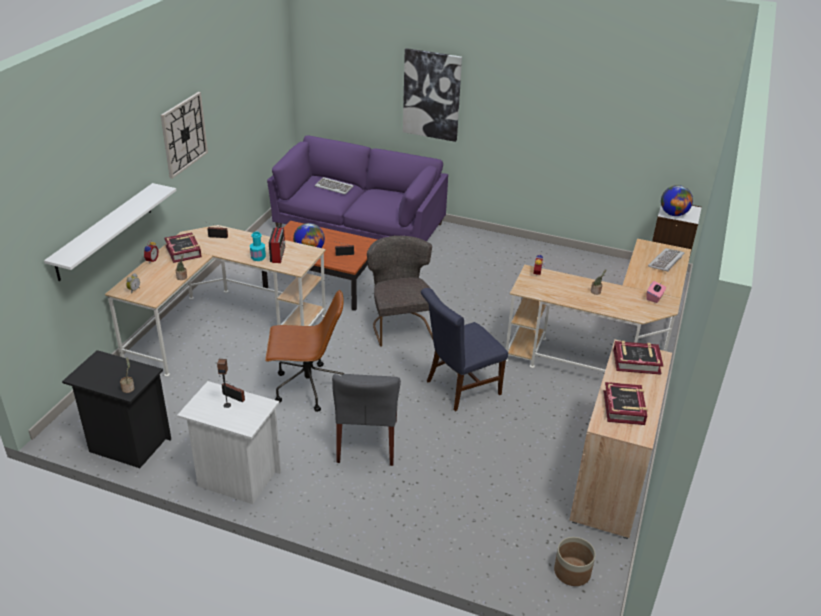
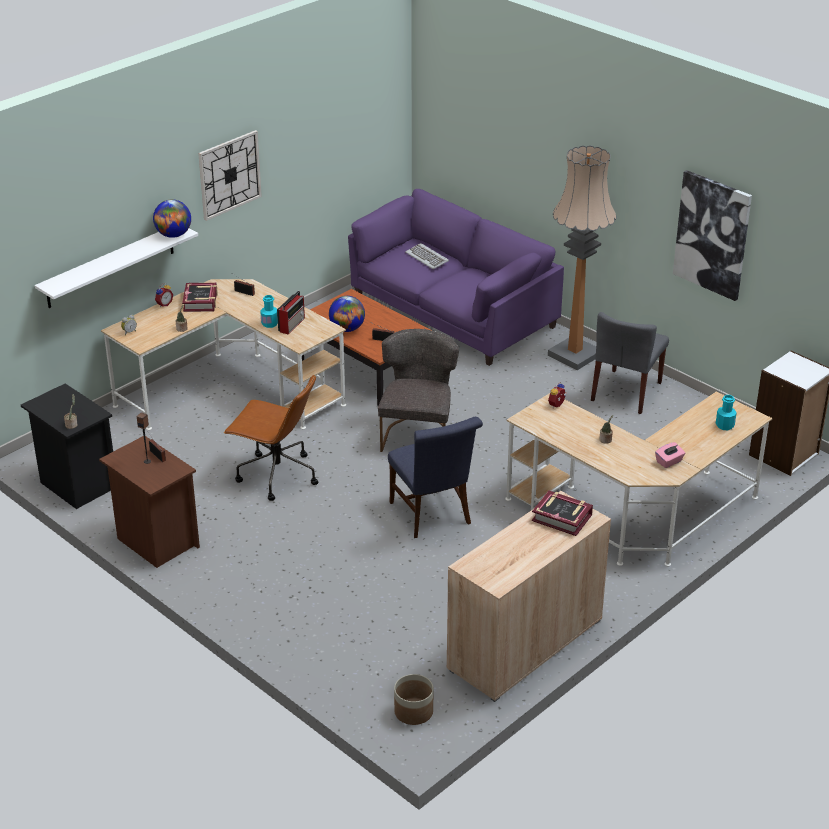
camera: 25 degrees right, 0 degrees up
(236, 478) = (155, 541): white nightstand -> brown nightstand
(367, 441) = (301, 541): grey chair -> grey chair (626, 392)
(432, 95) = (550, 167): picture -> picture (712, 235)
(459, 388) = (433, 515): blue chair -> blue chair turned 105 degrees counterclockwise
(470, 240) = (575, 355): none -> floor lamp
(624, 408) = (505, 556): book -> none
(666, 261) = (724, 425): keyboard -> turquoise bottle
(673, 214) = (785, 371): globe -> globe (173, 235)

